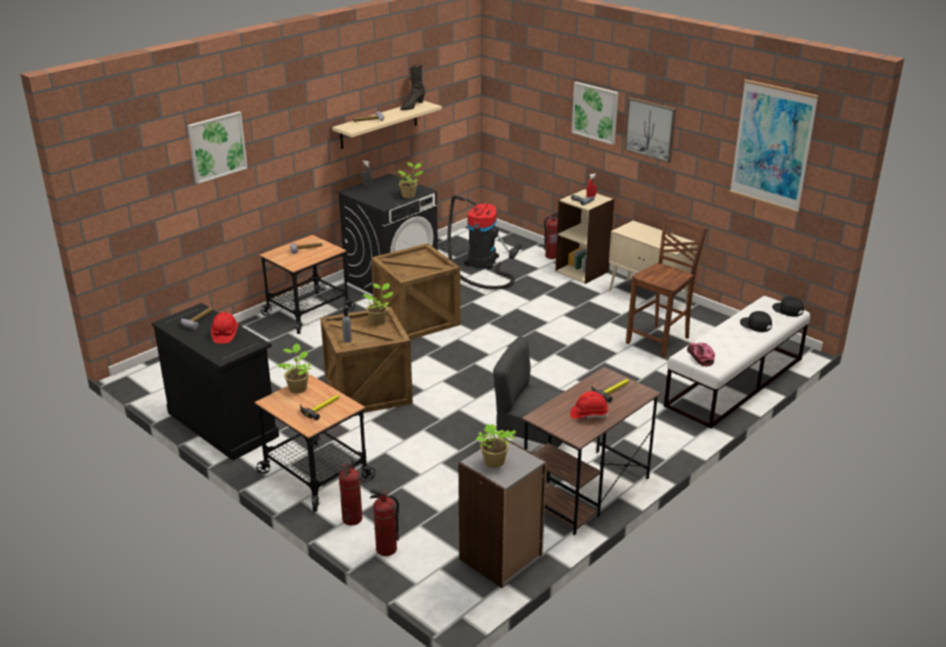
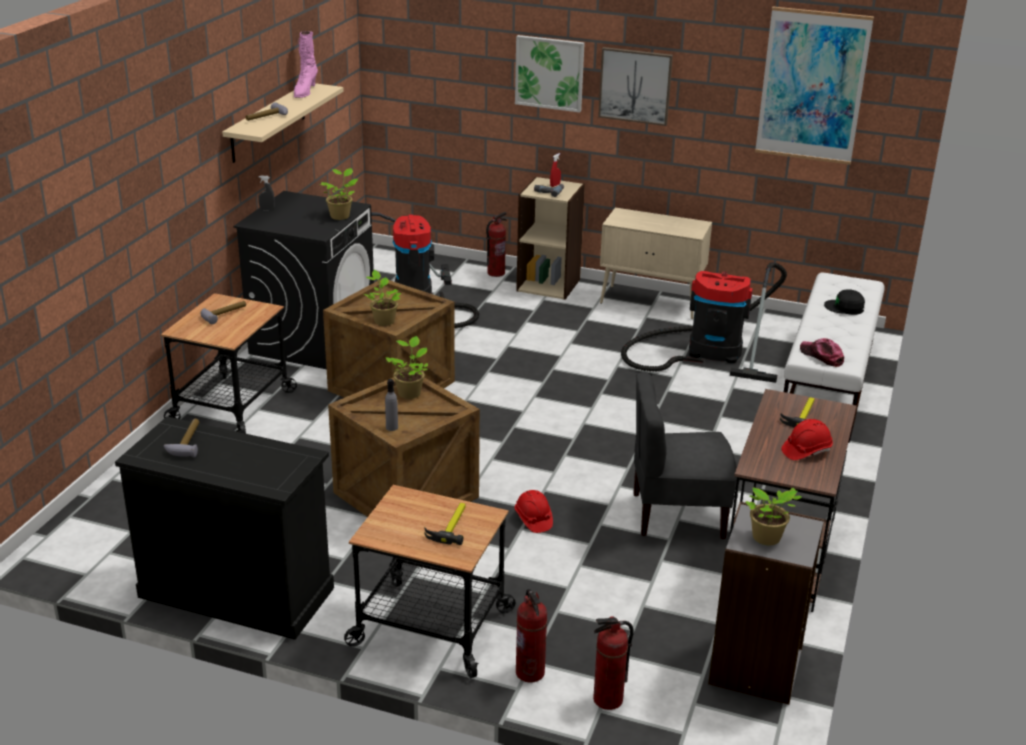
camera: 25 degrees left, 0 degrees up
(217, 146) = (101, 177): picture -> none
(225, 335) = (248, 455): red hard hat -> red hard hat (533, 519)
(298, 388) = (393, 507): potted plant -> potted plant (383, 321)
(412, 106) = (305, 92): black boot -> pink boot
(660, 340) = (708, 351): brown chair -> vacuum cleaner
(788, 310) = (861, 284): black cap -> none

